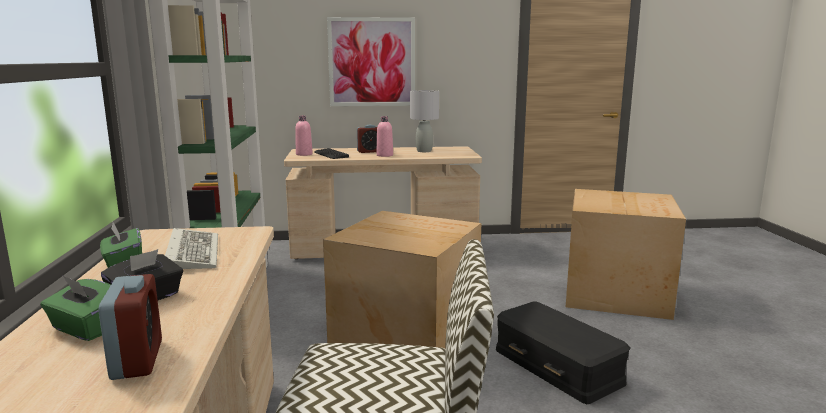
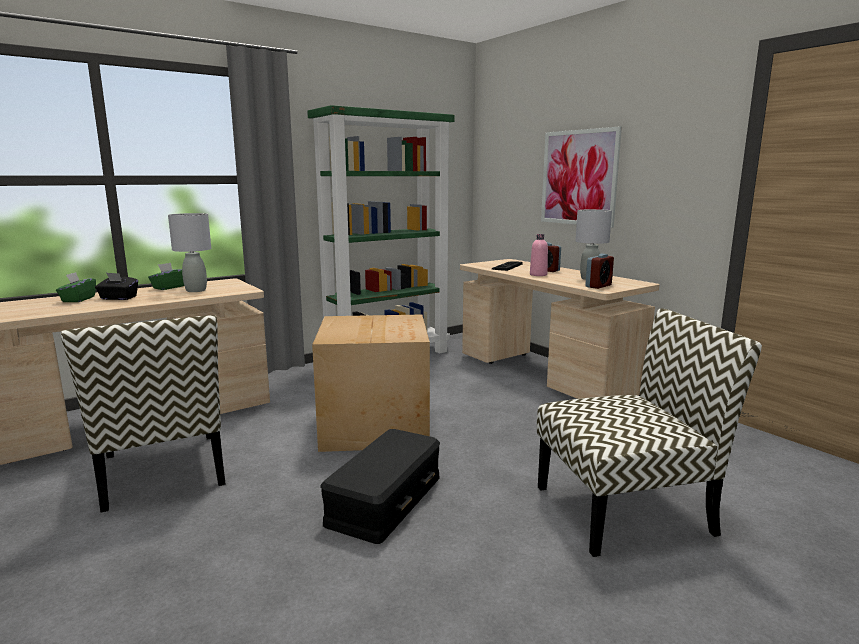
camera: 60 degrees right, 0 degrees up
(137, 360) = (41, 310): alarm clock -> alarm clock (598, 286)
(191, 252) = (196, 290): keyboard -> grey table lamp
(304, 154) = (493, 263): pink bottle -> none
(617, 293) = (625, 508): cardboard box -> chair

